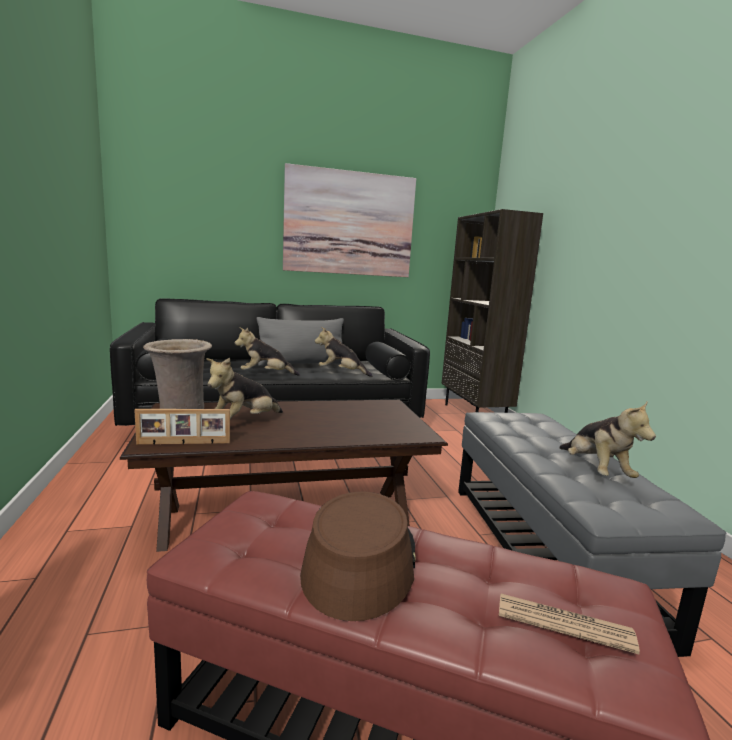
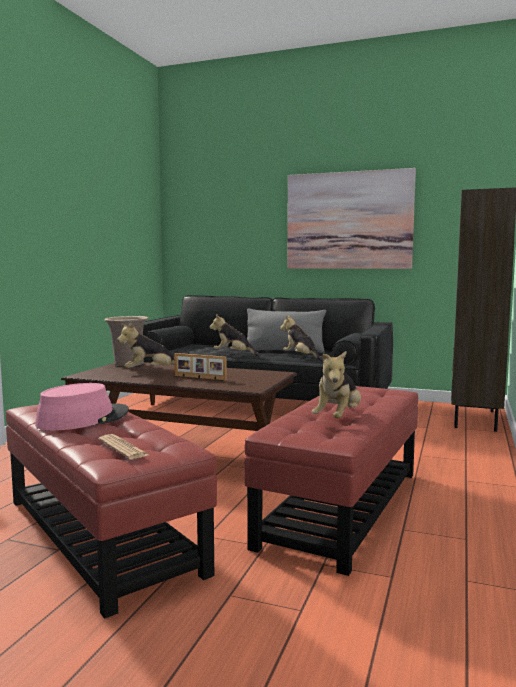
camera: 35 degrees right, 5 degrees down
(183, 443) = (98, 376): picture frame -> picture frame (199, 378)
(360, 561) = (83, 419): brown hat -> pink hat
(544, 553) = (341, 507): grey ottoman -> red ottoman

